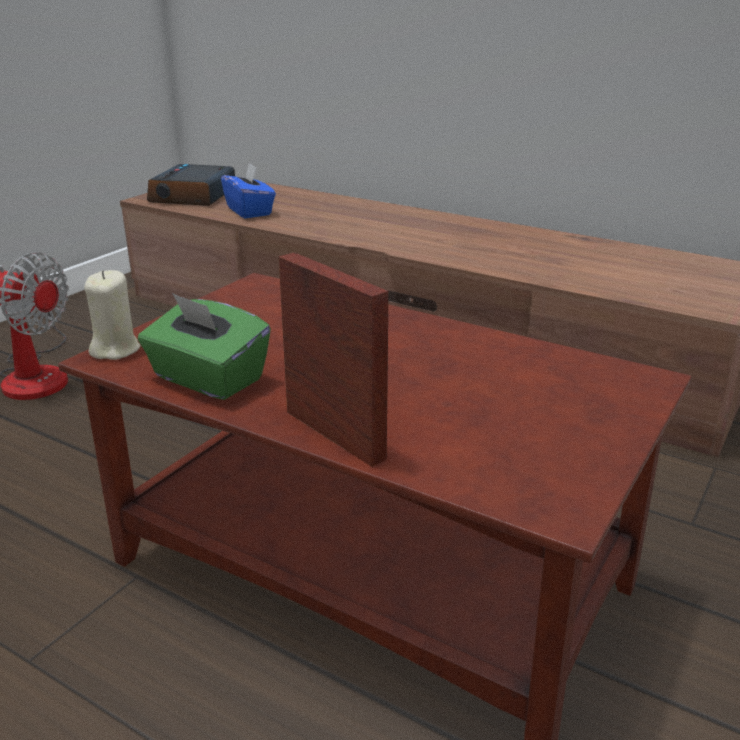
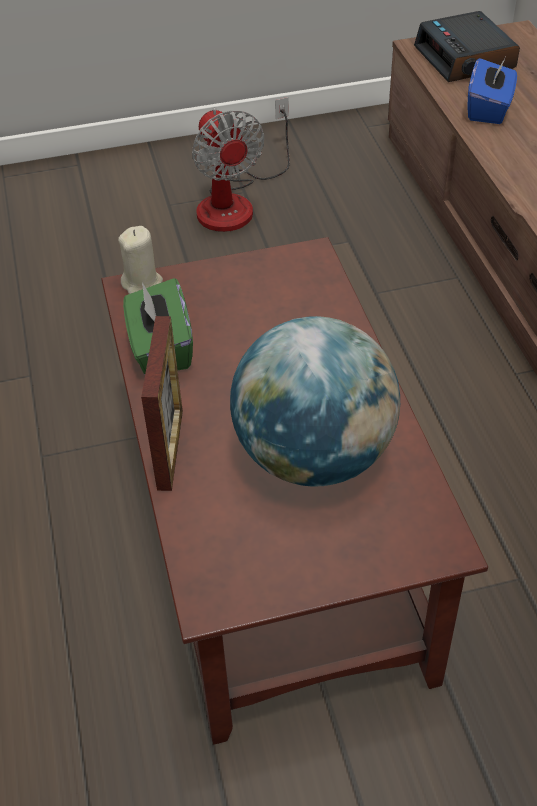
camera: 45 degrees right, 20 degrees up
(193, 196) = (466, 58): alarm clock -> alarm clock turned 75 degrees counterclockwise
(466, 379) = (314, 456): none -> globe

